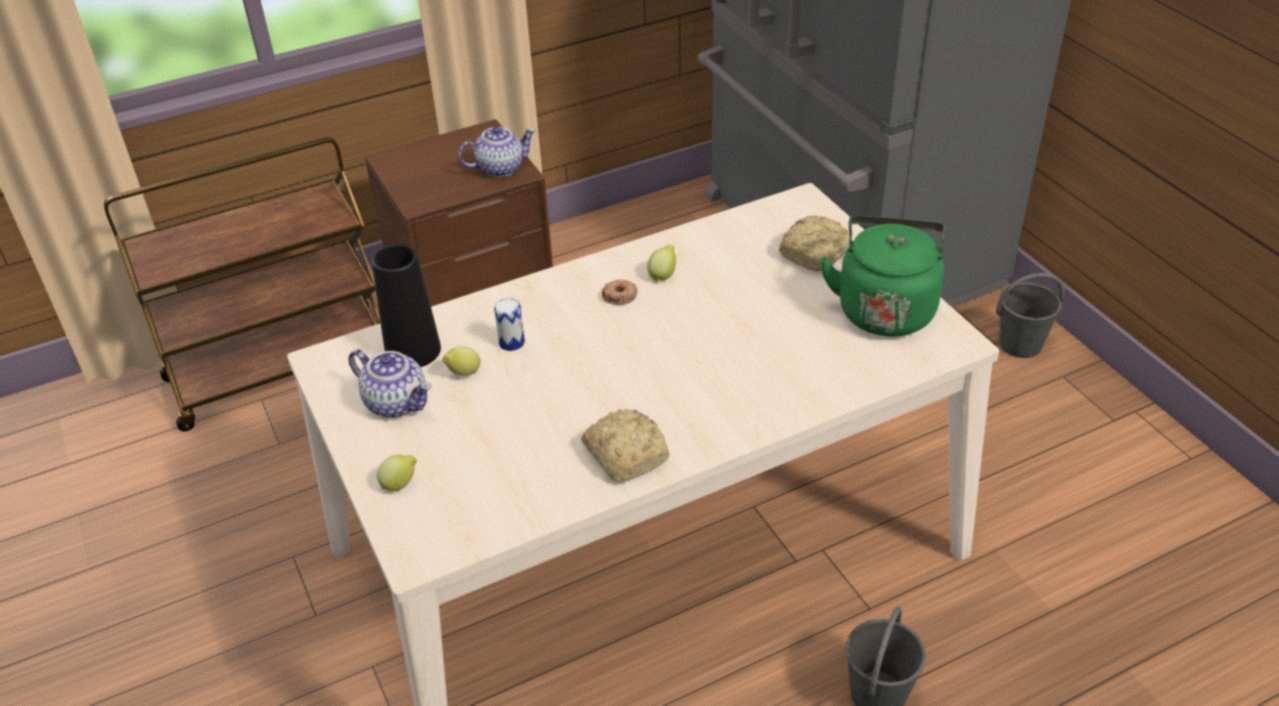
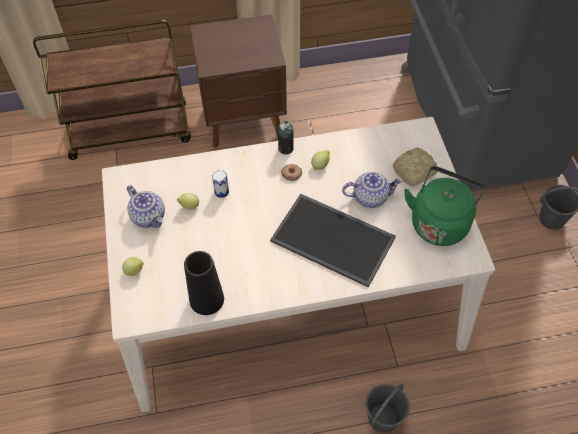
camera: 15 degrees right, 15 degrees up
(413, 350) = (167, 183): black vase -> black vase (206, 299)
(500, 167) = (263, 52): teapot -> teapot (370, 197)
(596, 265) = (285, 148): none -> can
(626, 453) = (258, 284): bread -> none
(728, 365) = (334, 238): none -> tray

